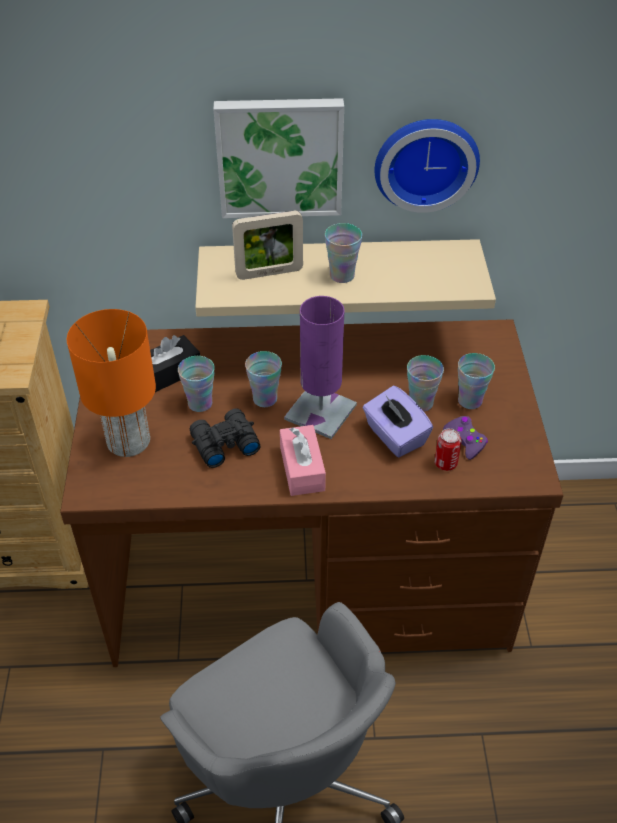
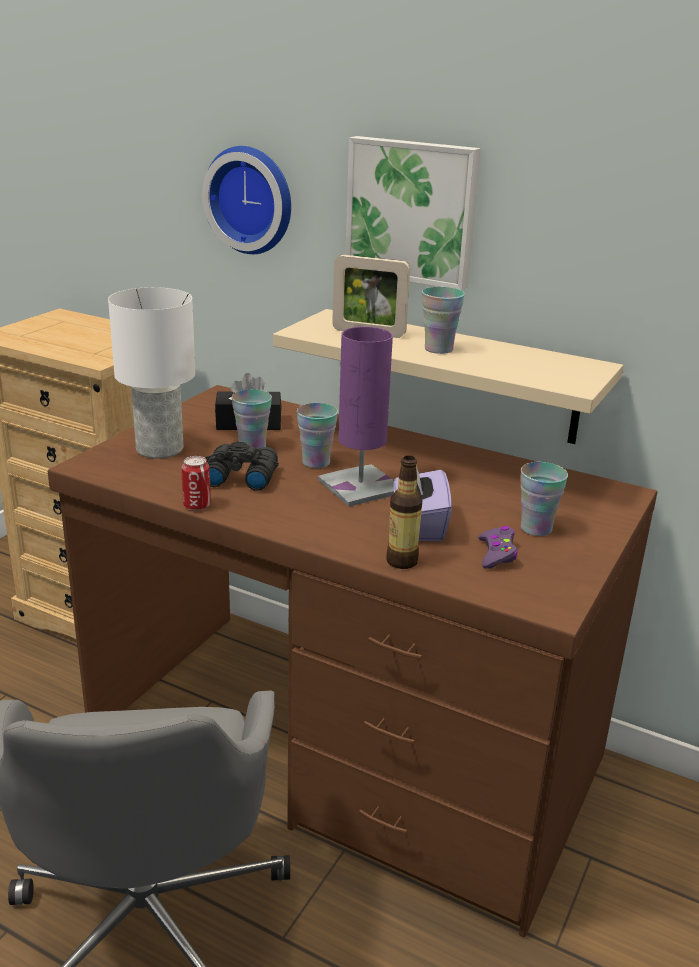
camera: 30 degrees right, 20 degrees down
(128, 440) = (160, 448): orange table lamp -> white table lamp
(302, 469) = (293, 515): pink tissue box -> none
(413, 480) = (402, 561): none -> bottle
(421, 403) = (476, 513): cup -> none
(425, 161) = (564, 243): wall clock -> wall clock (252, 199)
(445, 463) = (453, 562): can -> can (197, 505)

